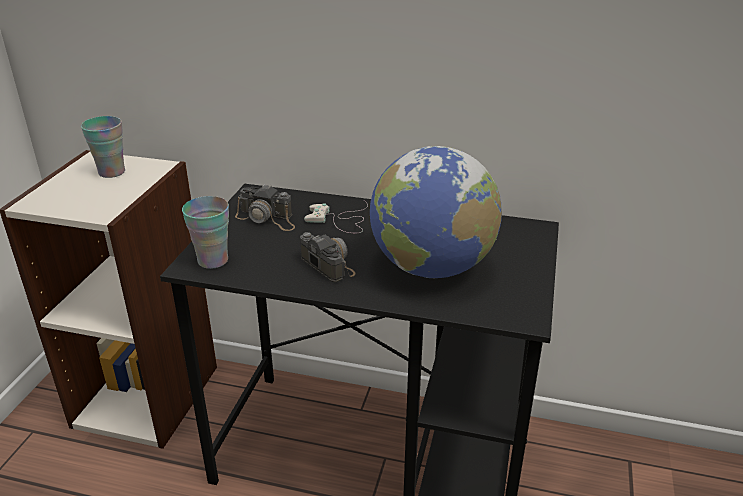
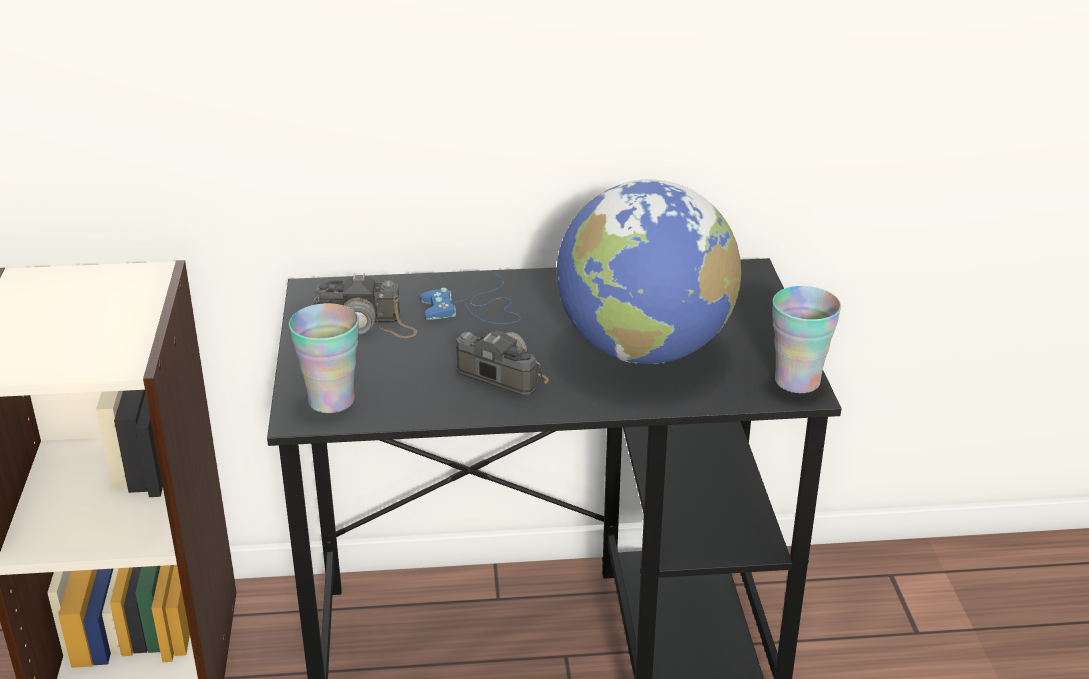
camera: 20 degrees left, 0 degrees up
(112, 172) = (76, 297): cup -> cup (797, 381)
(340, 221) = (475, 309): white game controller -> blue game controller

